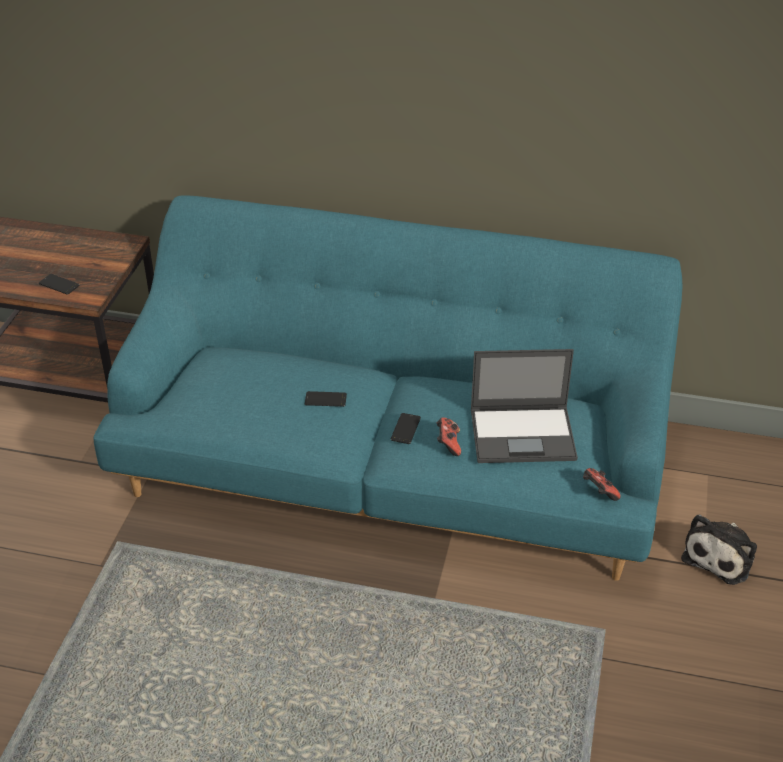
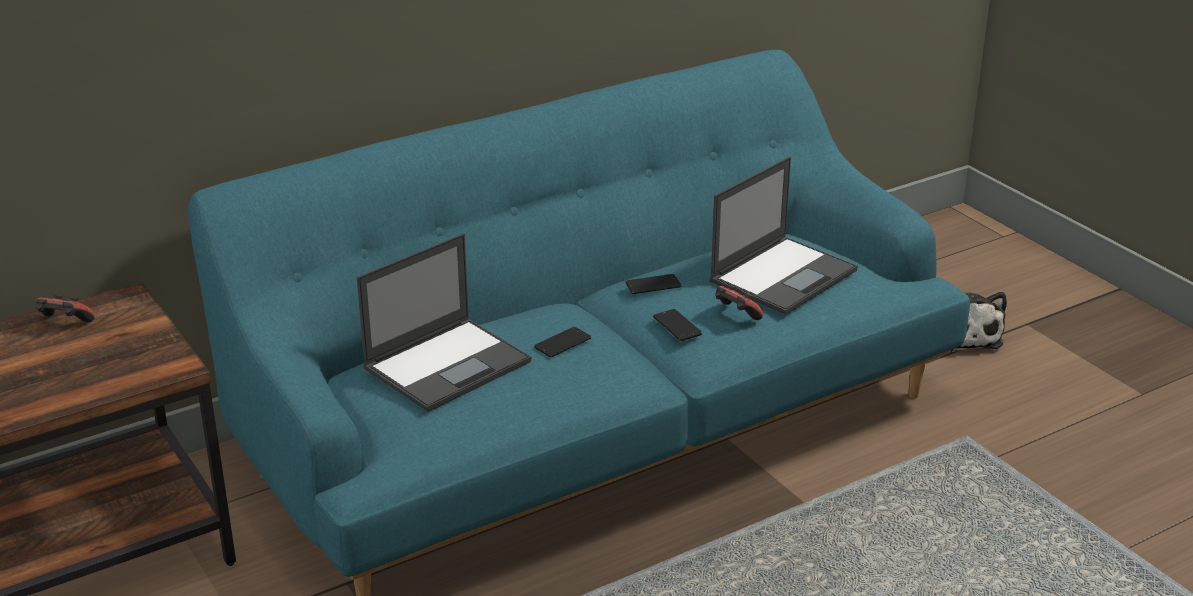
camera: 45 degrees left, 10 degrees down
(59, 285) = (108, 373): phone -> phone (653, 285)
(250, 375) = (448, 364): none -> laptop
(598, 492) = (906, 285): game controller -> game controller (64, 324)

